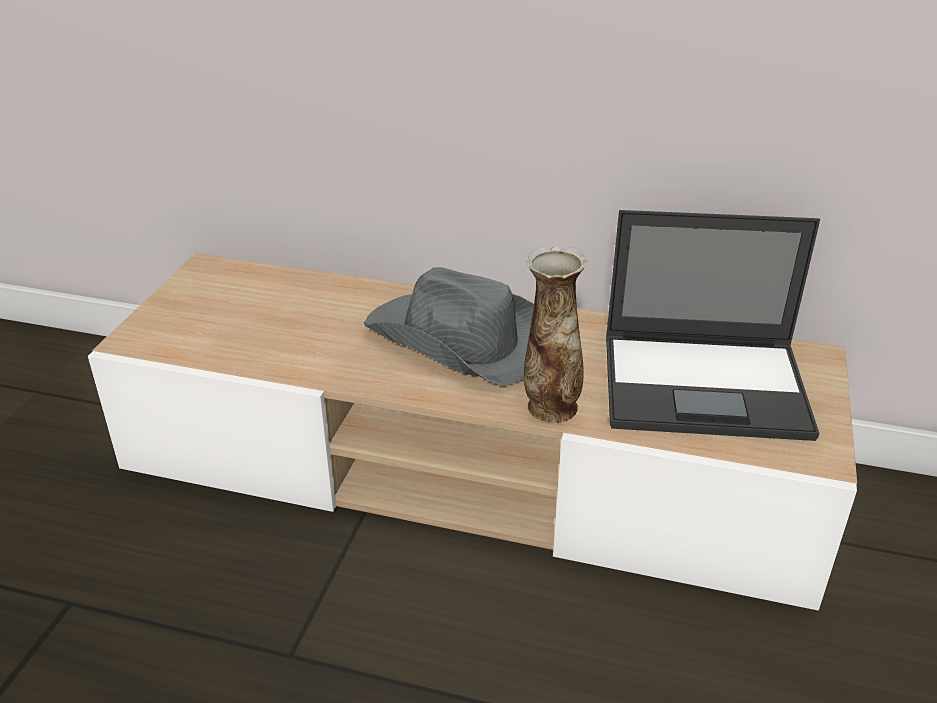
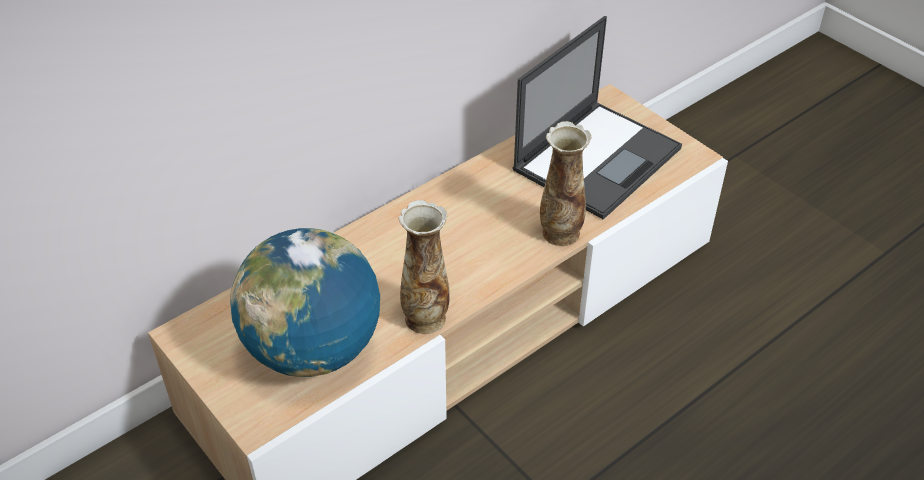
camera: 55 degrees left, 10 degrees up
(239, 331) = (313, 350): none -> globe
(337, 372) = (425, 317): none -> vase
(461, 341) = (448, 237): grey hat -> none

